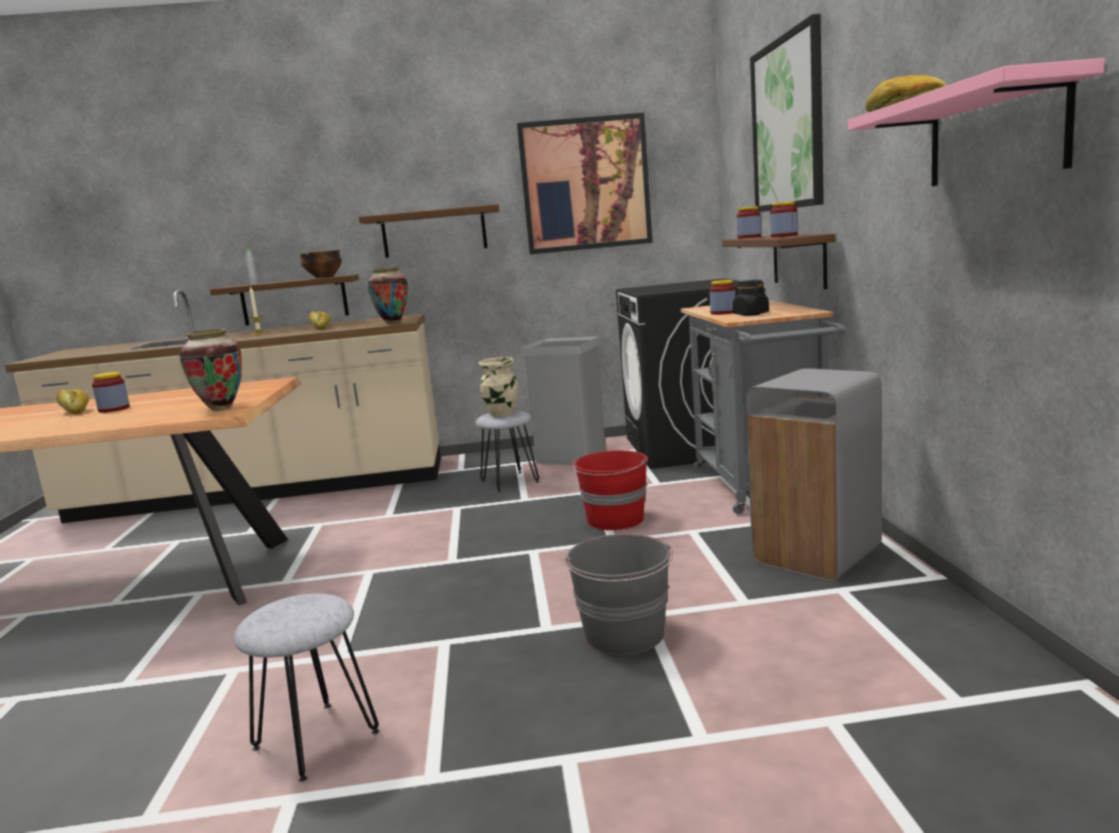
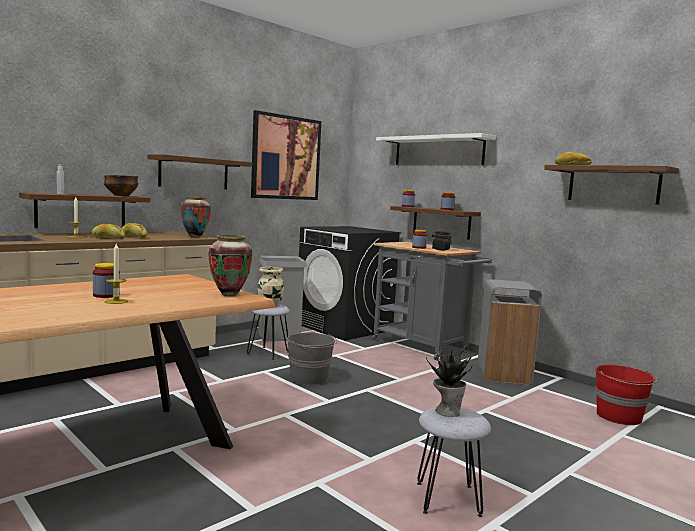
camera: 40 degrees left, 5 degrees down
(76, 411) = (62, 297): bread -> bread (108, 238)
(93, 417) = (116, 301): none -> candle
(299, 603) = (447, 411): none -> potted plant
(615, 520) = (380, 369): red bucket -> red bucket (619, 417)
(625, 635) = (492, 420): grey bucket -> grey bucket (310, 378)
(787, 124) = (438, 151): picture -> white shelf
(995, 134) = (613, 185): pink shelf -> brown shelf

